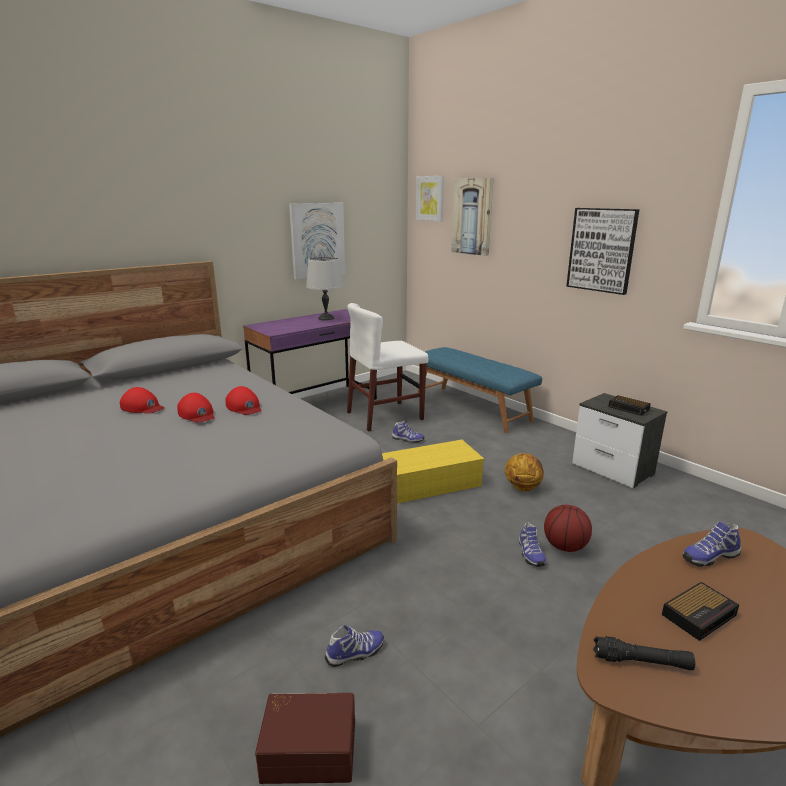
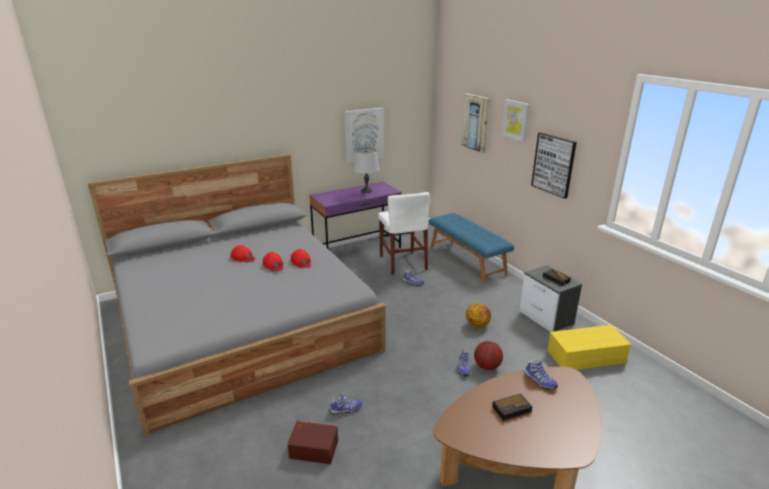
camera: 10 degrees right, 5 degrees up
(385, 416) = (403, 262): white chair -> white chair turned 90 degrees counterclockwise
(429, 484) = (417, 316): yellow storage box -> yellow storage box (585, 357)
(430, 198) = (449, 103): picture -> picture (516, 120)
(641, 662) = (468, 425): black flashlight -> none
(709, 556) = (539, 381): shoe -> shoe turned 120 degrees counterclockwise

